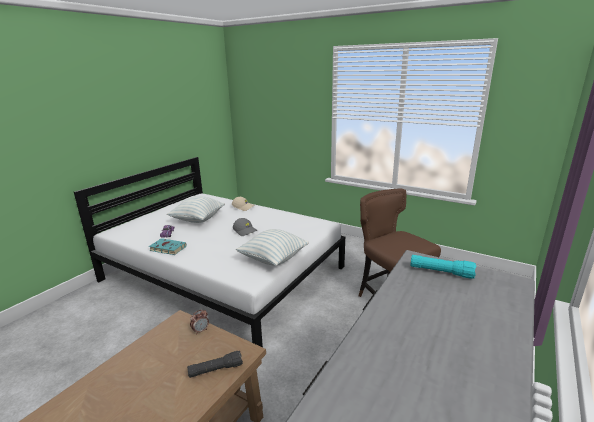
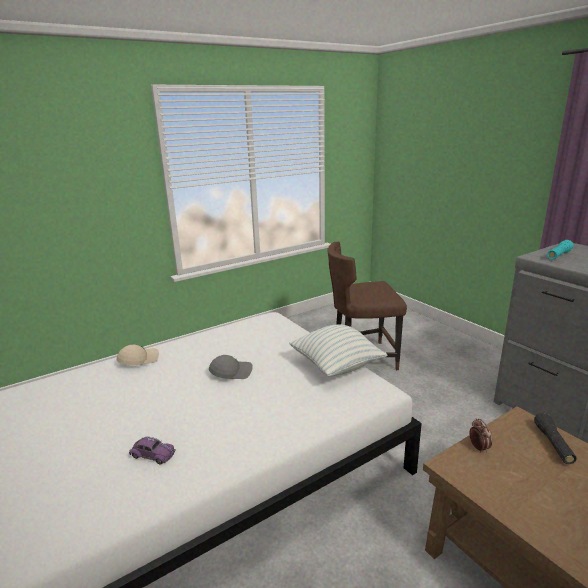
camera: 65 degrees left, 0 degrees up
(167, 248) = (218, 459): turquoise book -> none
(198, 219) = (129, 411): pillow -> none

